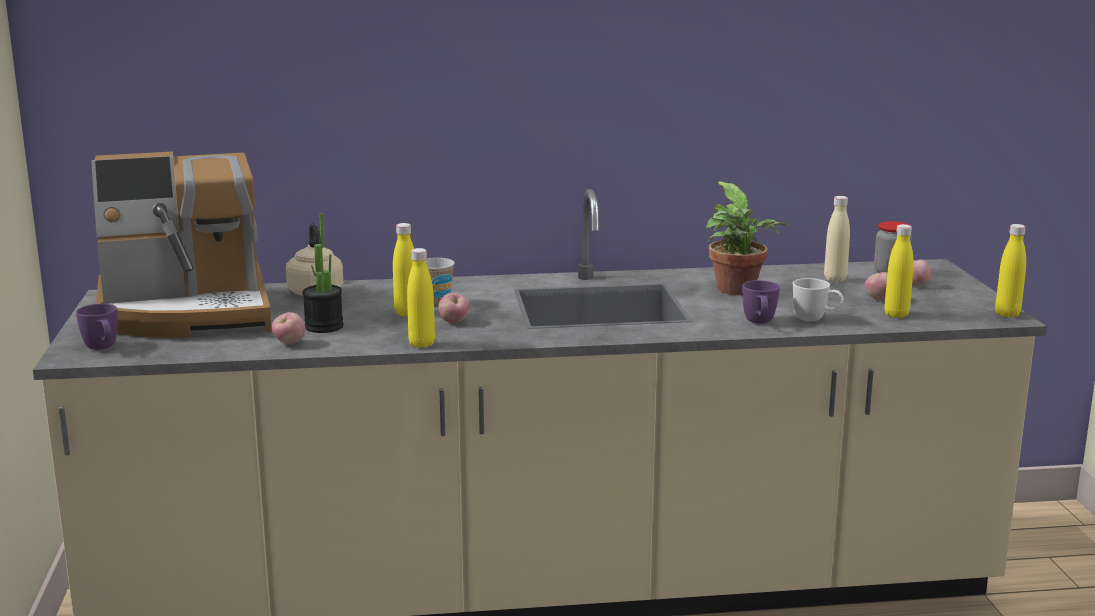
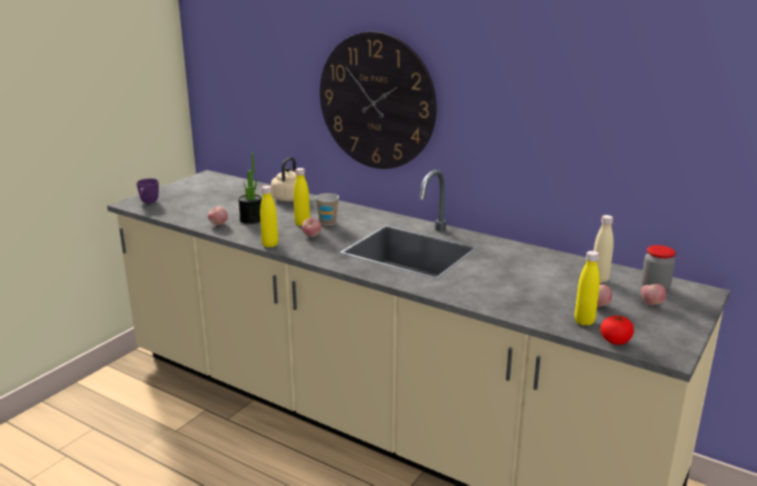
camera: 40 degrees right, 5 degrees up
(187, 313) = (215, 194): coffee machine -> none
(450, 111) = (376, 101): none -> wall clock
(738, 291) = (512, 267): potted plant -> none
(760, 323) = (475, 295): purple mug -> none
(816, 319) = (517, 305): white mug -> none
(950, 321) = (615, 341): none -> tomato
(1007, 314) = (676, 352): yellow bottle -> none

